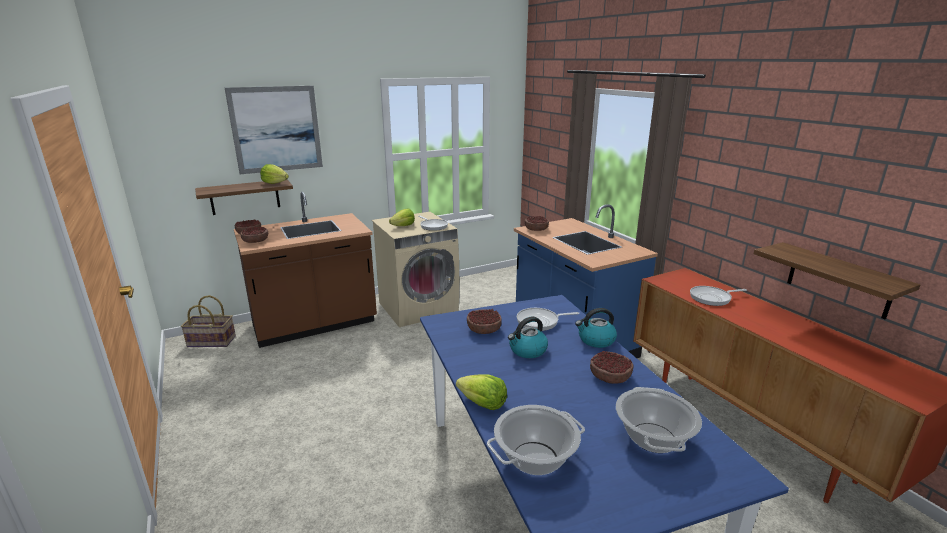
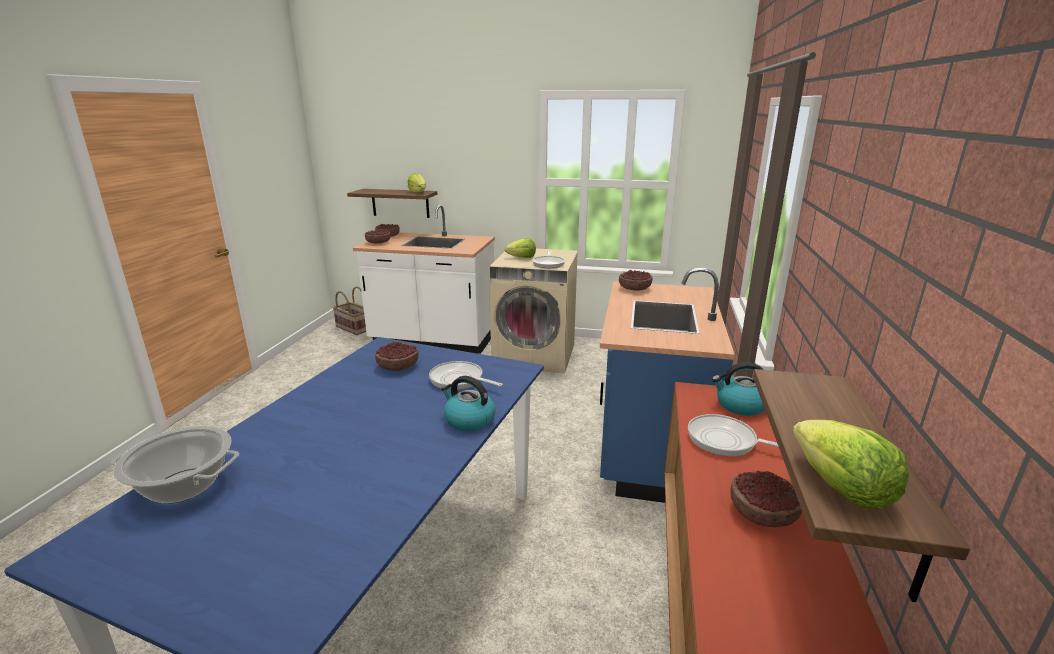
camera: 40 degrees right, 0 degrees up
(276, 129) = (431, 140): picture -> none
(315, 325) = (433, 340): brown counter -> white counter
(482, 404) = (256, 423): lettuce -> lettuce (840, 487)
(527, 350) = (388, 399): kettle -> kettle (740, 405)
(610, 376) = (398, 459): bowl -> bowl (763, 512)
(653, 438) = (292, 537): cooking pot -> none

